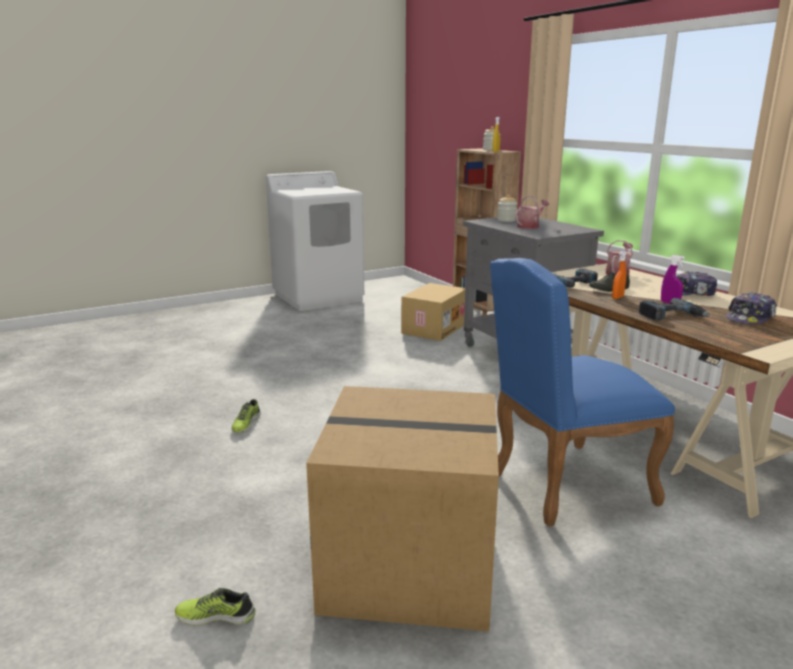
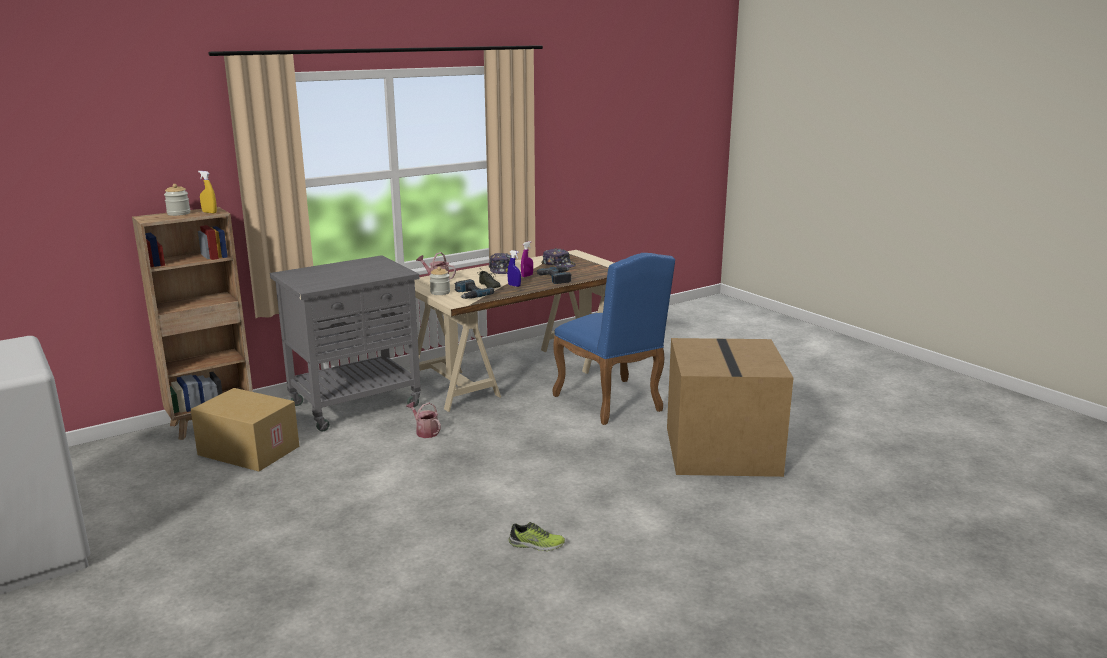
camera: 95 degrees left, 0 degrees up
(216, 615) = (806, 508): shoe -> none
(506, 220) = (309, 279): jar -> jar (440, 292)
(530, 226) = (352, 273): watering can -> watering can (425, 432)
(617, 297) = (514, 285): orange spray bottle -> blue spray bottle

